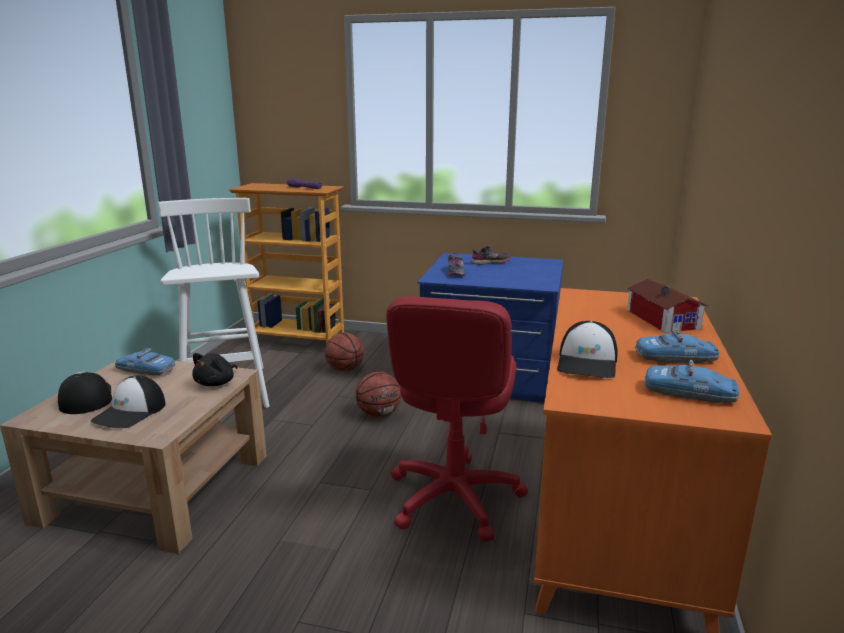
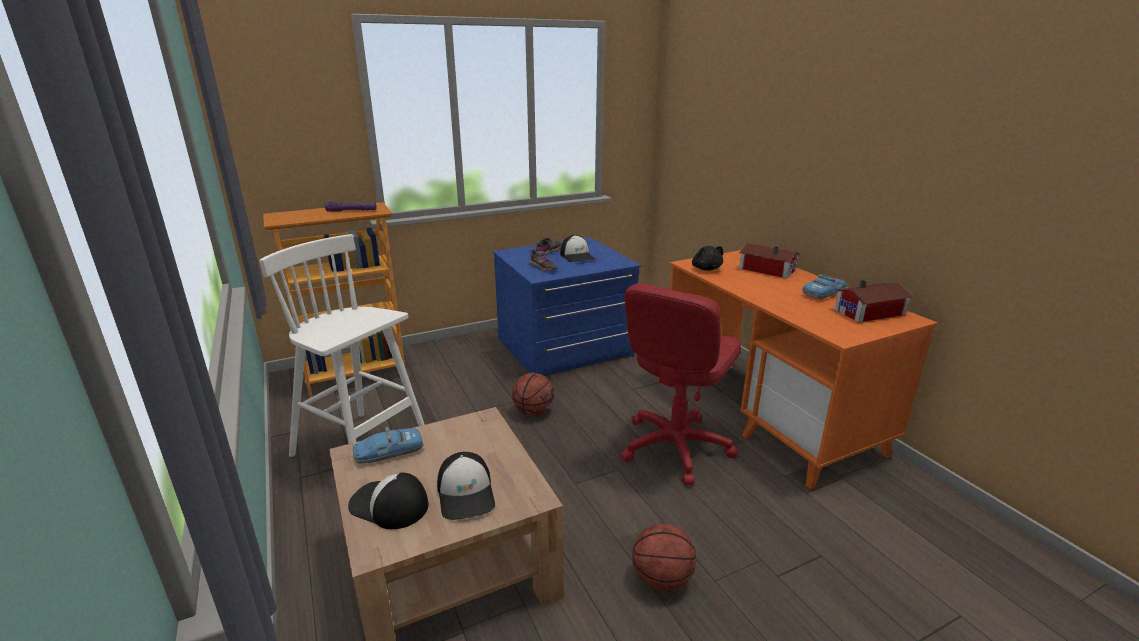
camera: 40 degrees left, 5 degrees up
(216, 383) = (486, 433): black plush toy -> black plush toy (706, 268)
(345, 369) = (444, 386): basketball -> basketball (661, 579)
(453, 498) = (674, 447): red office chair -> red office chair turned 60 degrees clockwise
(587, 363) = (800, 311): cap -> cap (577, 256)
(689, 393) = (872, 312): toy car -> toy house

